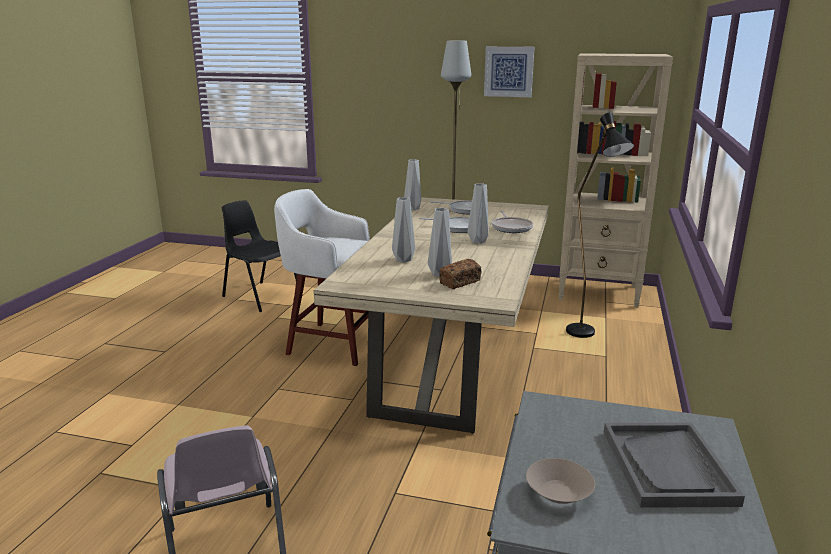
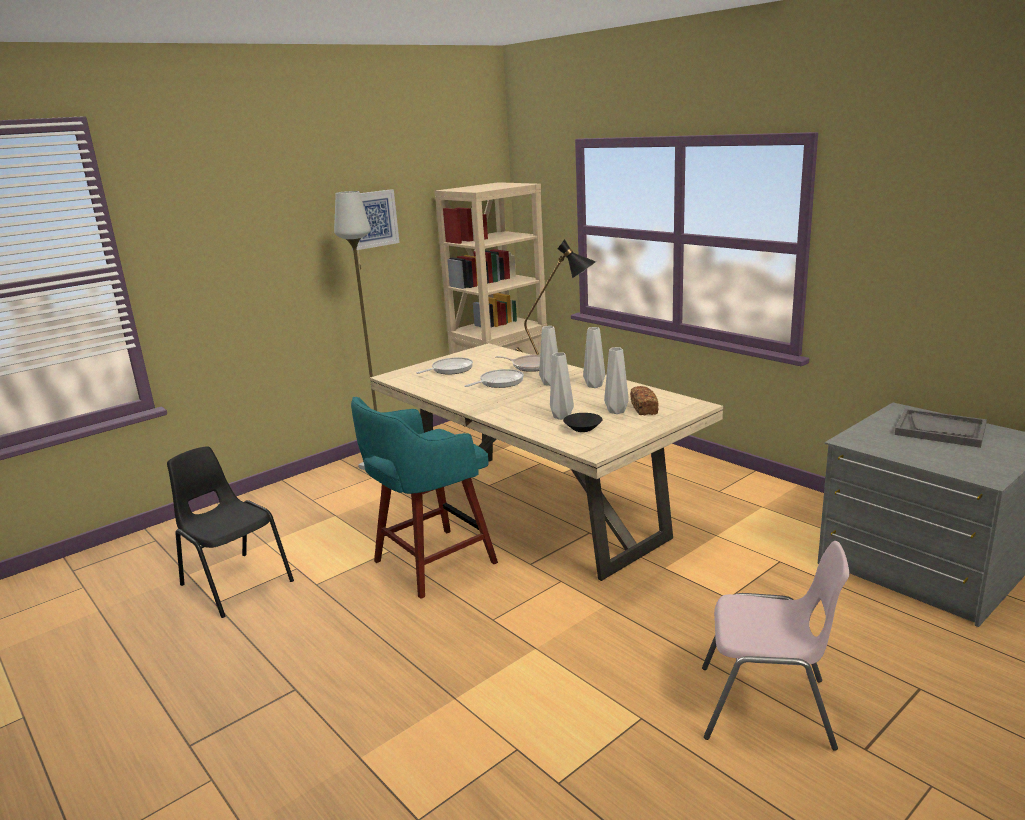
camera: 55 degrees left, 0 degrees up
(261, 296) = (235, 583): black chair -> black chair turned 60 degrees clockwise
(333, 343) = (431, 563): white stool -> turquoise stool
(384, 271) = (583, 429): none -> black bowl
(413, 208) = (408, 386): grey vase -> grey vase (593, 386)
(558, 493) = (960, 463): beige bowl -> none

